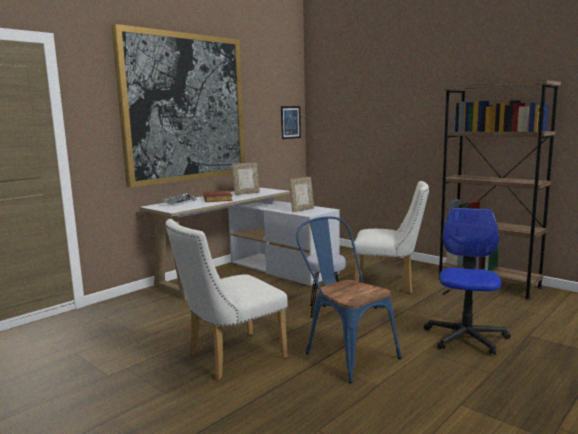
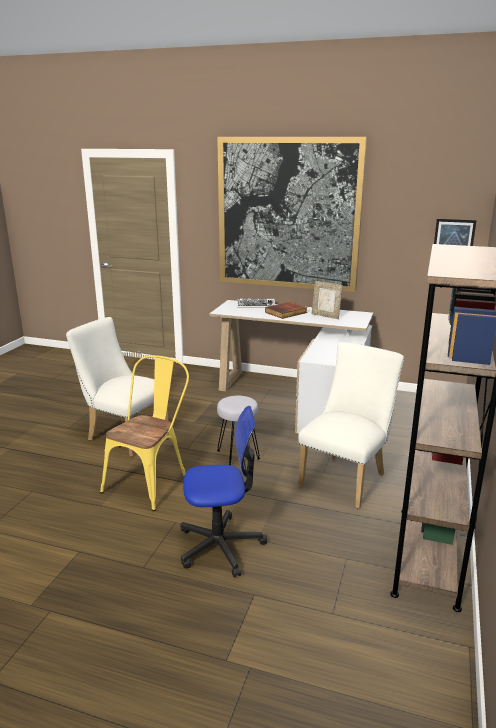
camera: 65 degrees right, 10 degrees up
(302, 210) = (329, 353): picture frame -> none
(345, 353) = (151, 481): blue chair -> yellow chair
(389, 284) = (346, 478): white chair -> white chair turned 135 degrees counterclockwise

